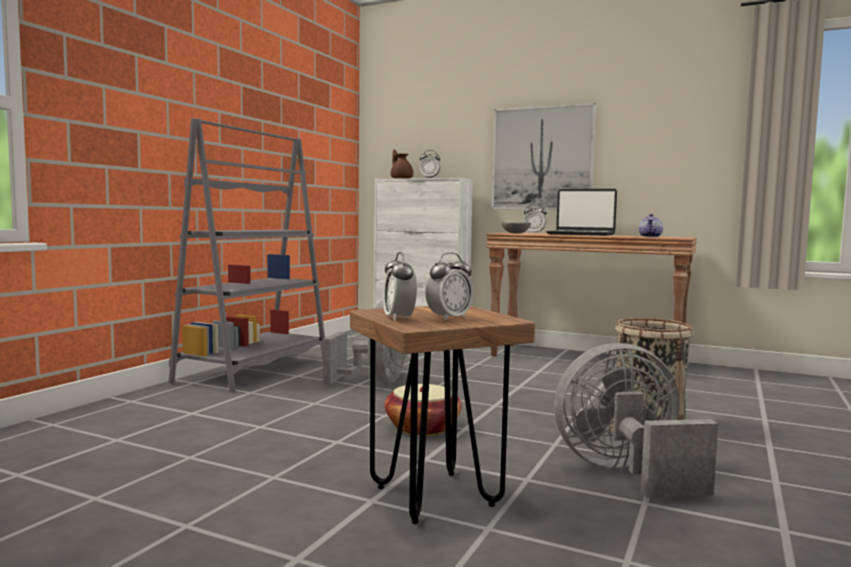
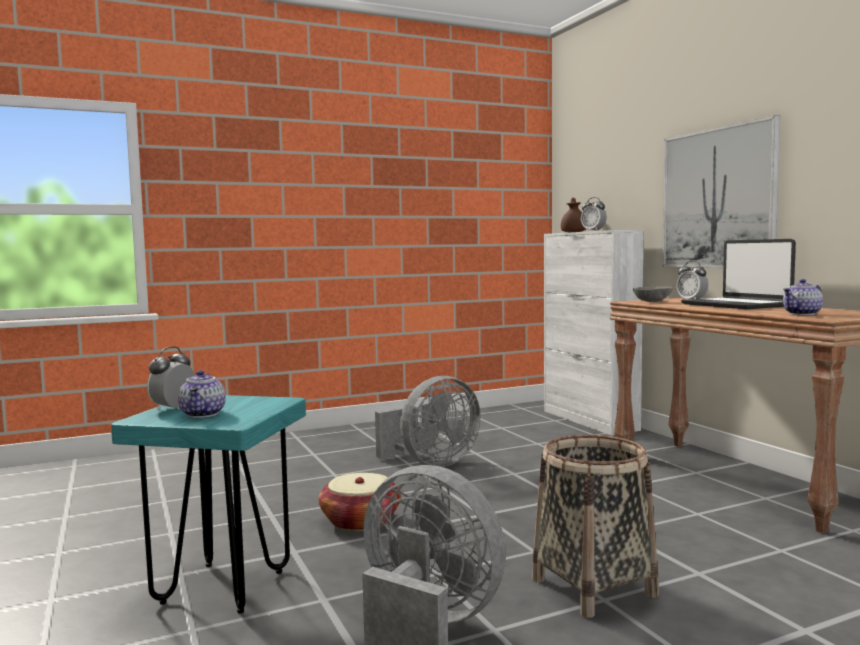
camera: 40 degrees right, 0 degrees up
(255, 371) = (359, 434): grey bookcase -> none
(435, 496) = (224, 587): brown stool -> turquoise stool
(449, 318) = (204, 414): alarm clock -> teapot

